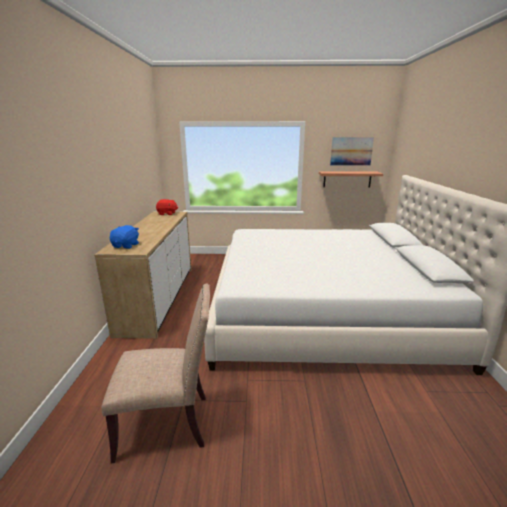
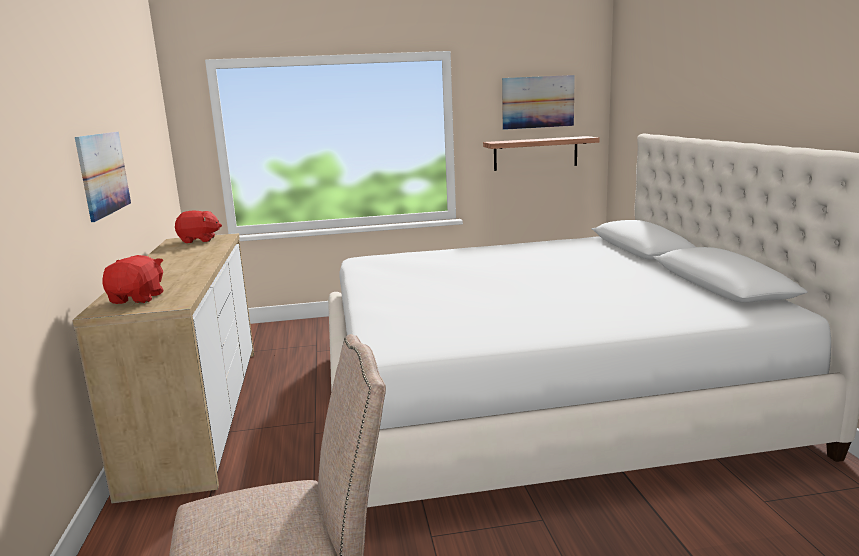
camera: 10 degrees left, 5 degrees down
(118, 182) = (104, 173): none -> picture
(126, 246) = (138, 298): blue plush toy -> red plush toy

